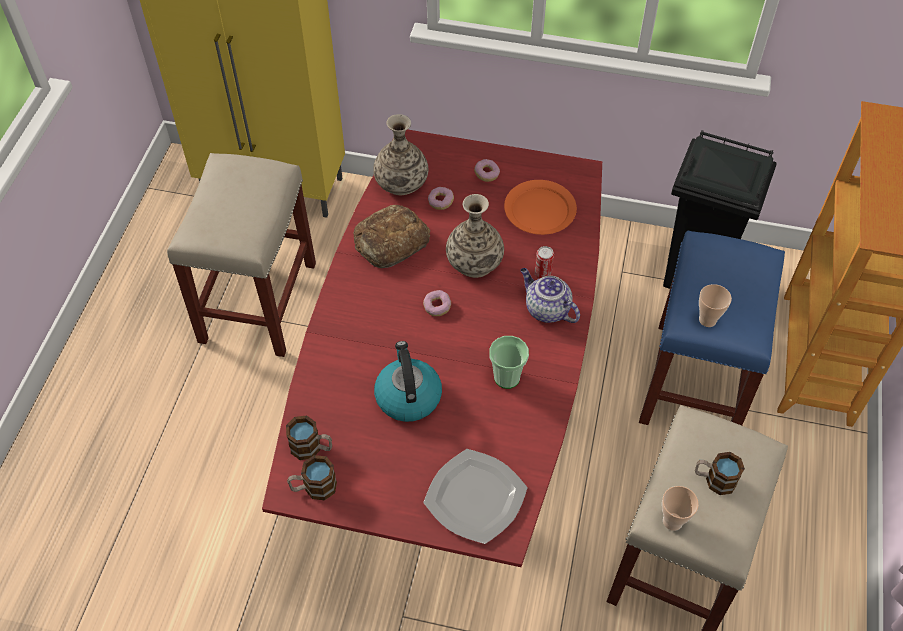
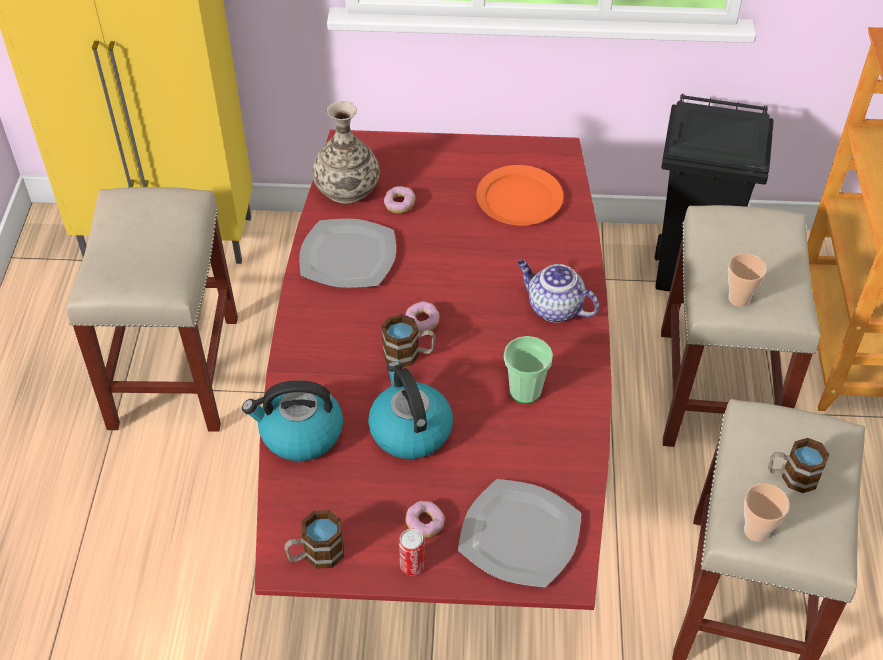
camera: 10 degrees left, 5 degrees down
(312, 448) = (303, 507): mug -> mug (409, 354)
(321, 386) = (300, 434): none -> kettle
(390, 242) = (349, 257): bread -> plate
(474, 262) = (455, 266): vase -> none
(486, 174) = (447, 168): donut -> donut (425, 524)
(543, 274) = (540, 269): can -> can (412, 565)
(695, 384) = (717, 393): blue stool -> beige stool

